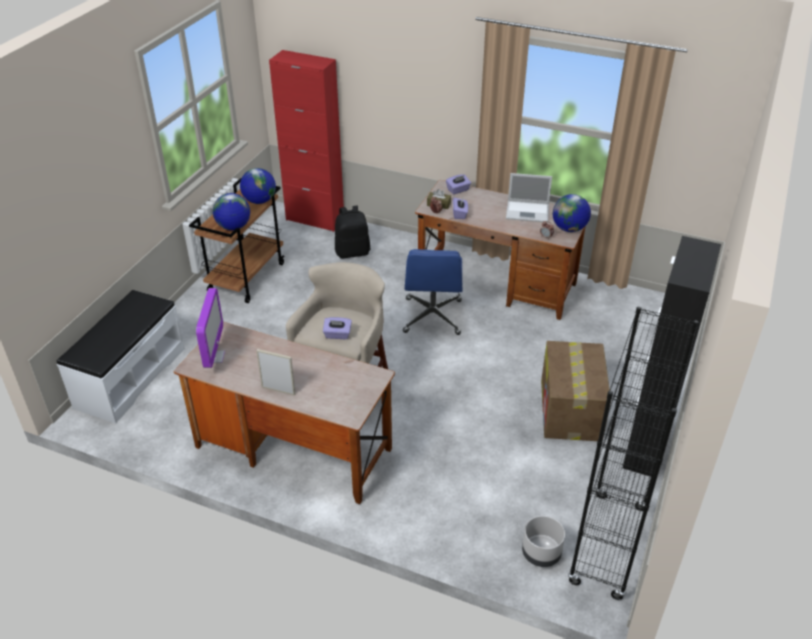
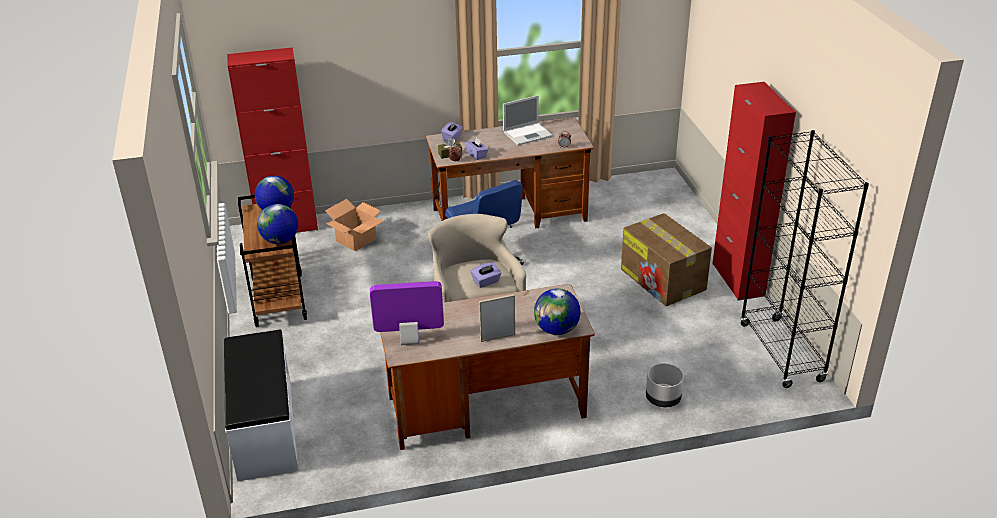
camera: 35 degrees left, 5 degrees down
(213, 357) = (409, 340): monitor -> monitor turned 60 degrees counterclockwise
(352, 252) = (356, 239): black backpack -> cardboard box
(541, 554) = (746, 381): grey planter -> grey planter (663, 399)
(569, 229) = (574, 135): globe -> globe (557, 330)
(646, 447) = (738, 279): black cabinet -> red cabinet

